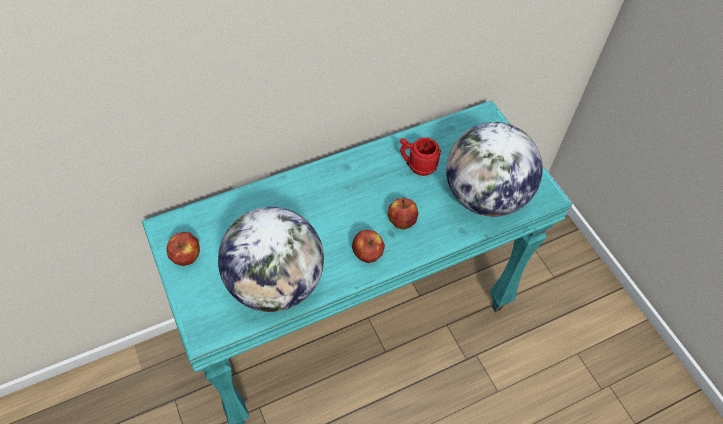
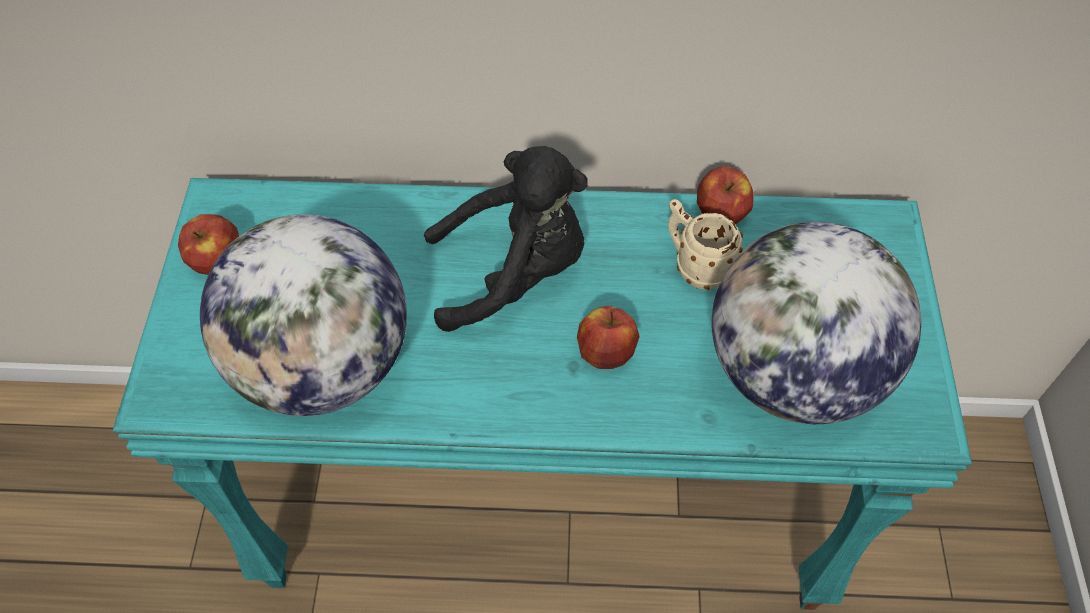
camera: 30 degrees right, 0 degrees up
(338, 202) = (514, 274): none -> black plush toy
(367, 253) = (509, 383): apple -> apple (721, 213)
(417, 166) = (695, 266): red mug -> beige mug

